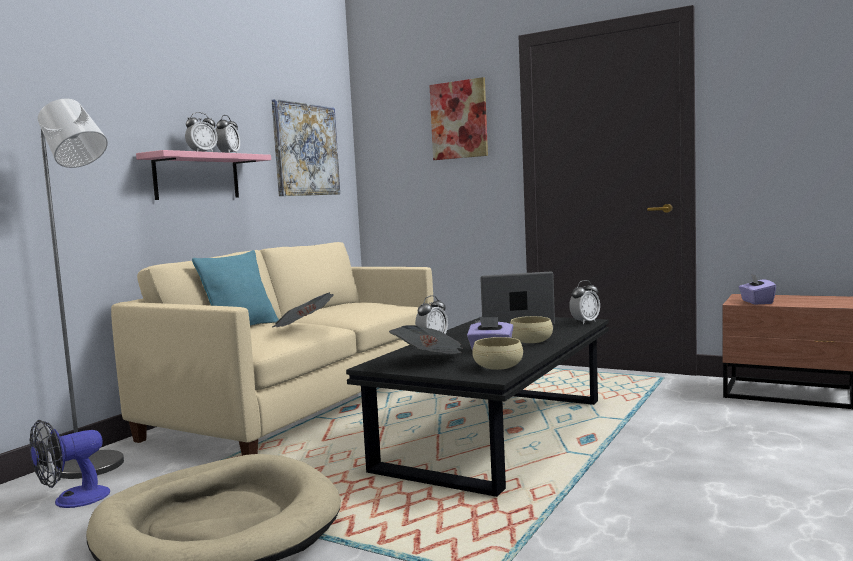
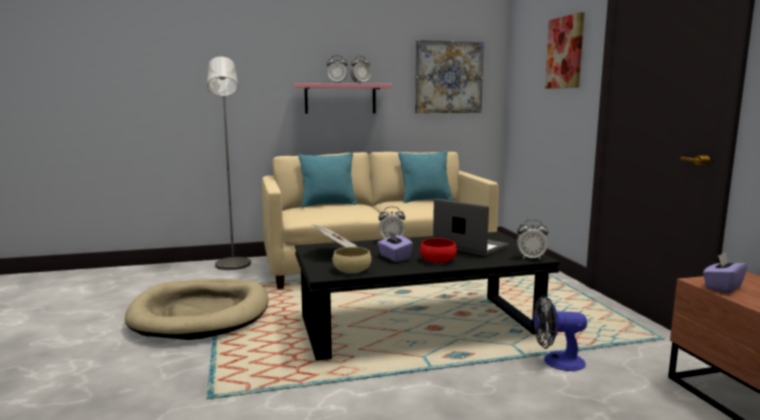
camera: 45 degrees right, 5 degrees up
(72, 500) = (196, 278): fan -> fan (556, 361)
(303, 328) = (346, 212): newspaper -> none
(336, 305) = (425, 200): none -> turquoise pillow
(531, 341) = (437, 260): beige bowl -> red bowl

